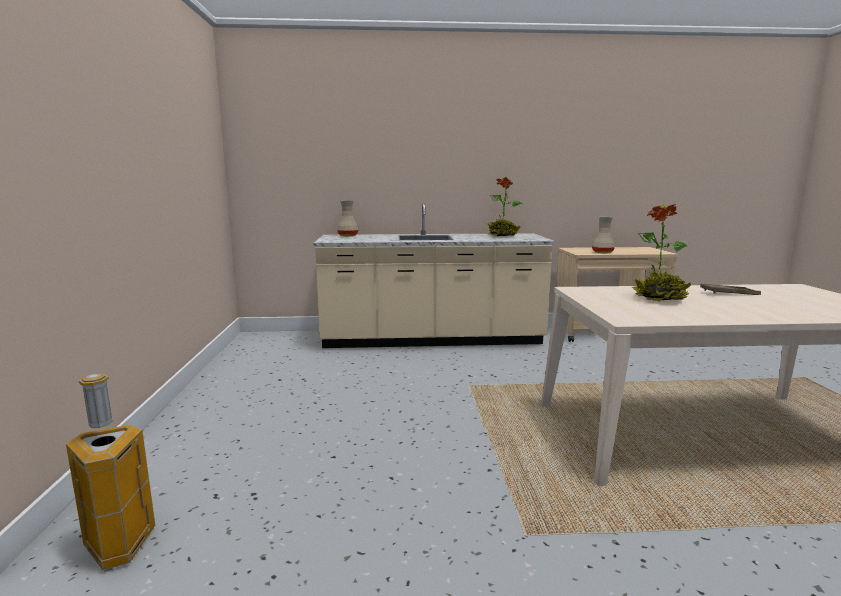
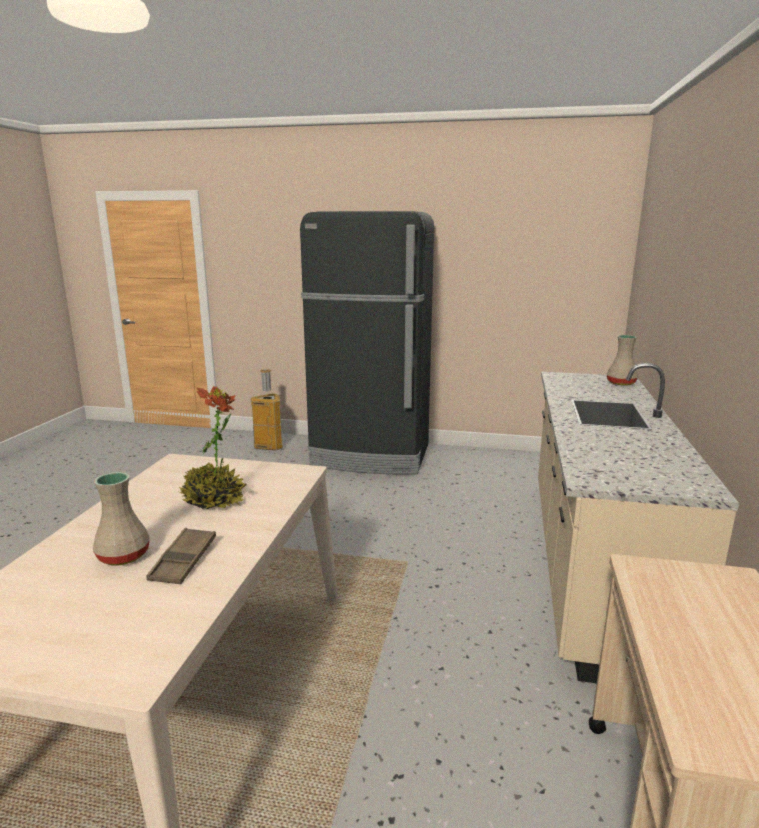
camera: 105 degrees right, 5 degrees up
(211, 431) = (371, 456): none -> black fridge
(503, 236) = (649, 462): potted plant -> none
(603, 252) = (662, 604): beige vase -> beige vase (122, 557)

